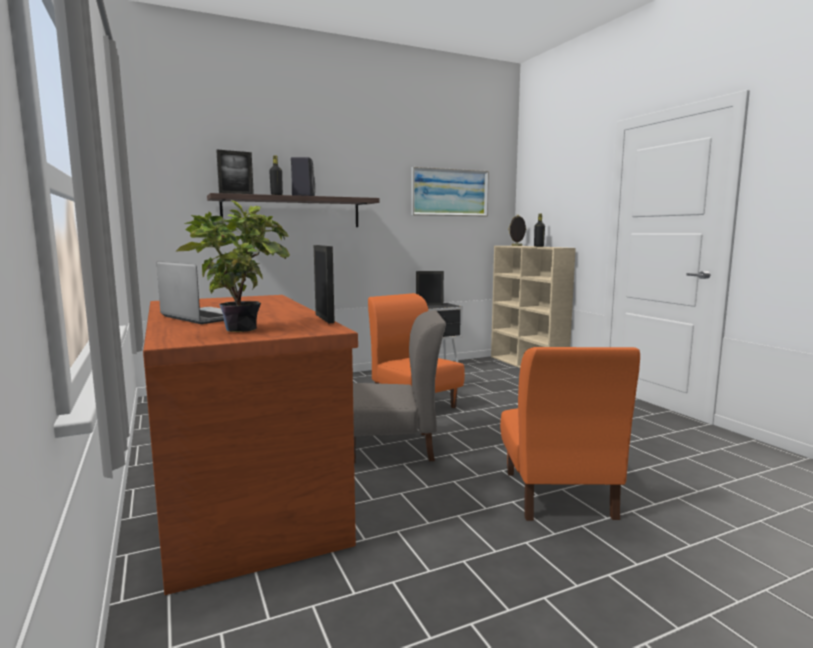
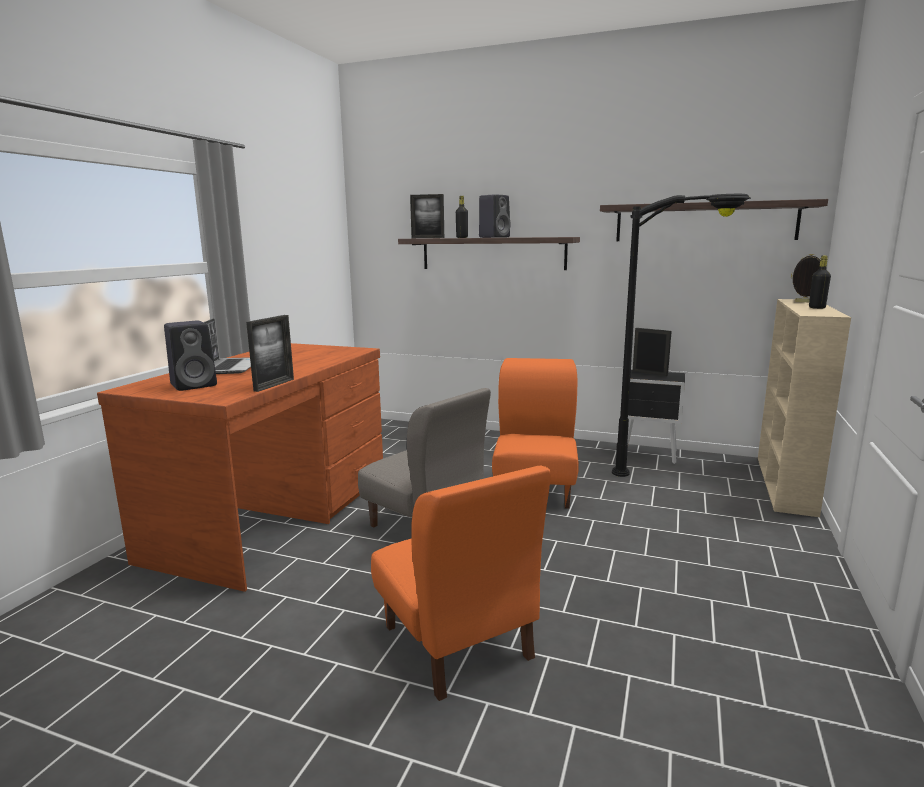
camera: 45 degrees right, 5 degrees up
(242, 329) = (195, 385): potted plant -> black speaker
(450, 192) = (704, 222): picture -> shelf
(472, 374) = (677, 475): none -> black floor lamp
(558, 494) = (457, 642): orange chair -> orange chair turned 75 degrees counterclockwise

